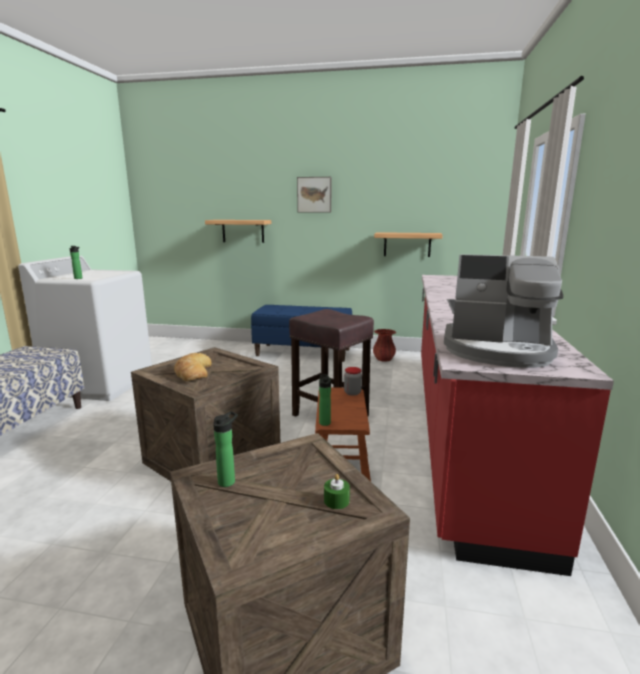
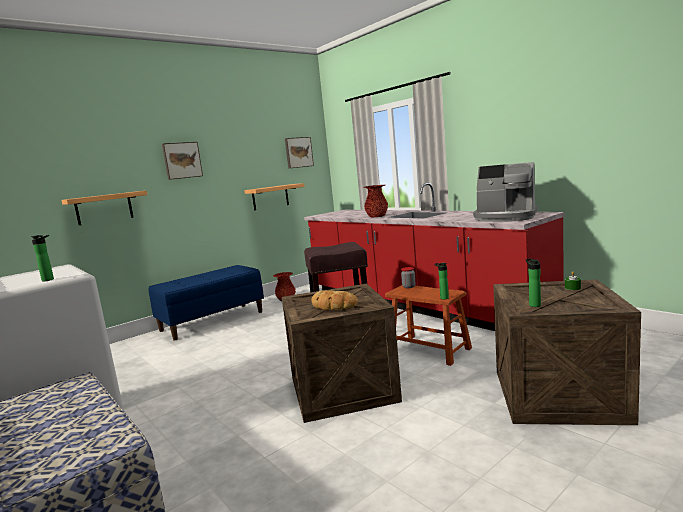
camera: 50 degrees left, 5 degrees down
(448, 294) = (377, 216): none -> red vase
(458, 195) = (298, 152): none -> picture
(498, 350) = (505, 217): coffee machine -> coffee machine turned 60 degrees clockwise

